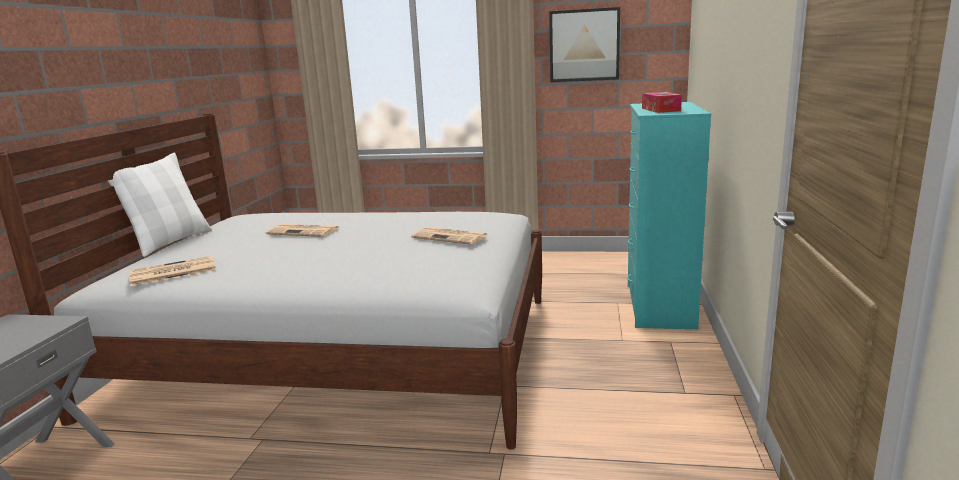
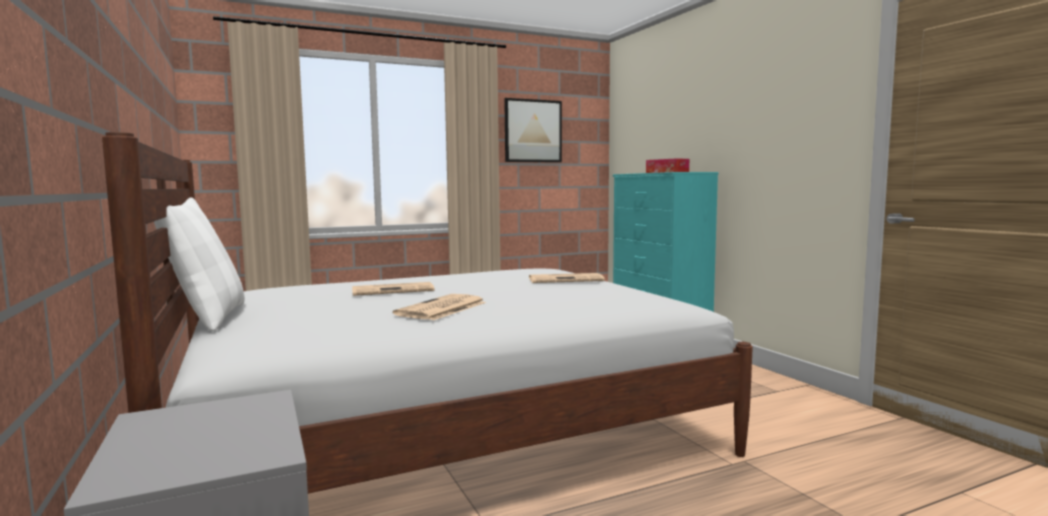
camera: 35 degrees left, 10 degrees down
(172, 272) = (329, 331): newspaper -> newspaper (441, 309)

